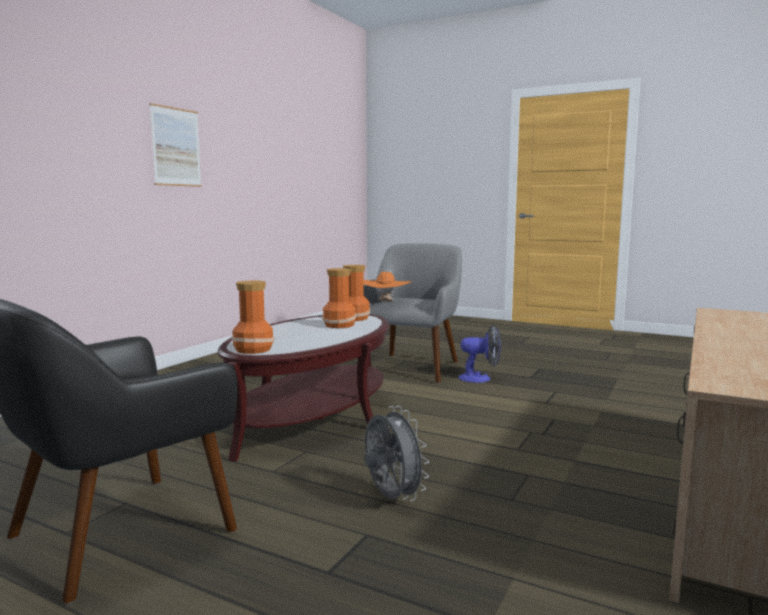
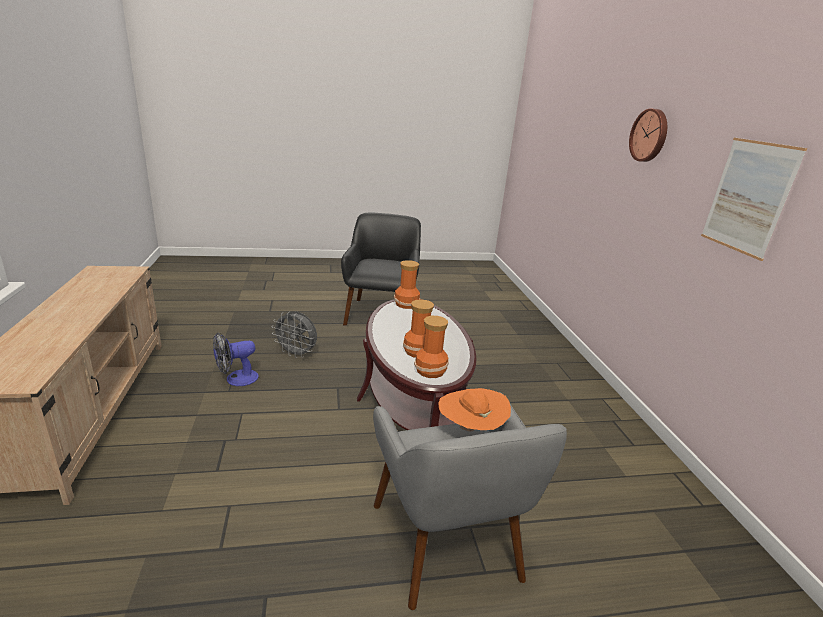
camera: 140 degrees right, 15 degrees up
(46, 96) = (650, 135): none -> wall clock
(480, 378) = (335, 549): fan -> fan (236, 379)

